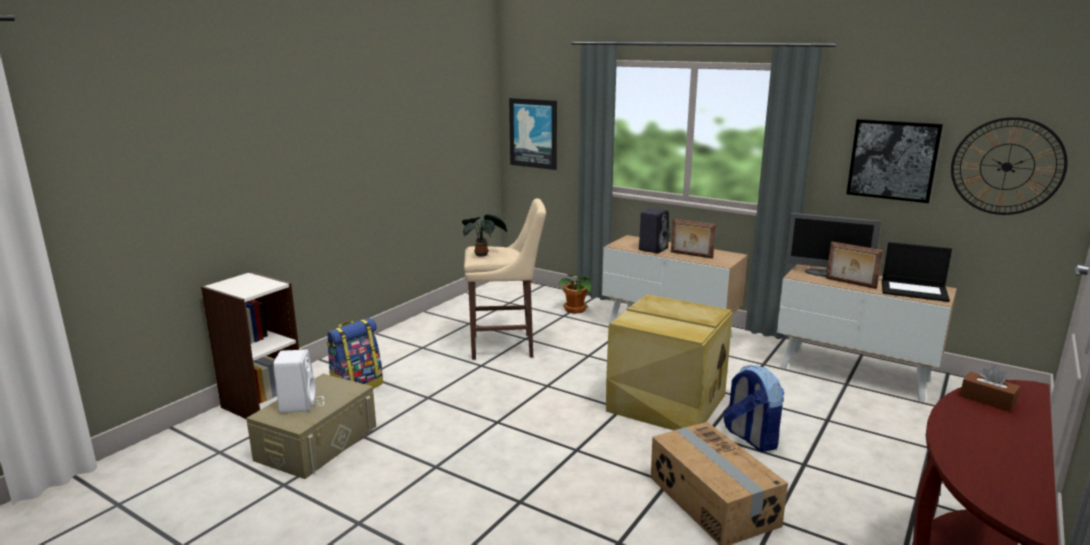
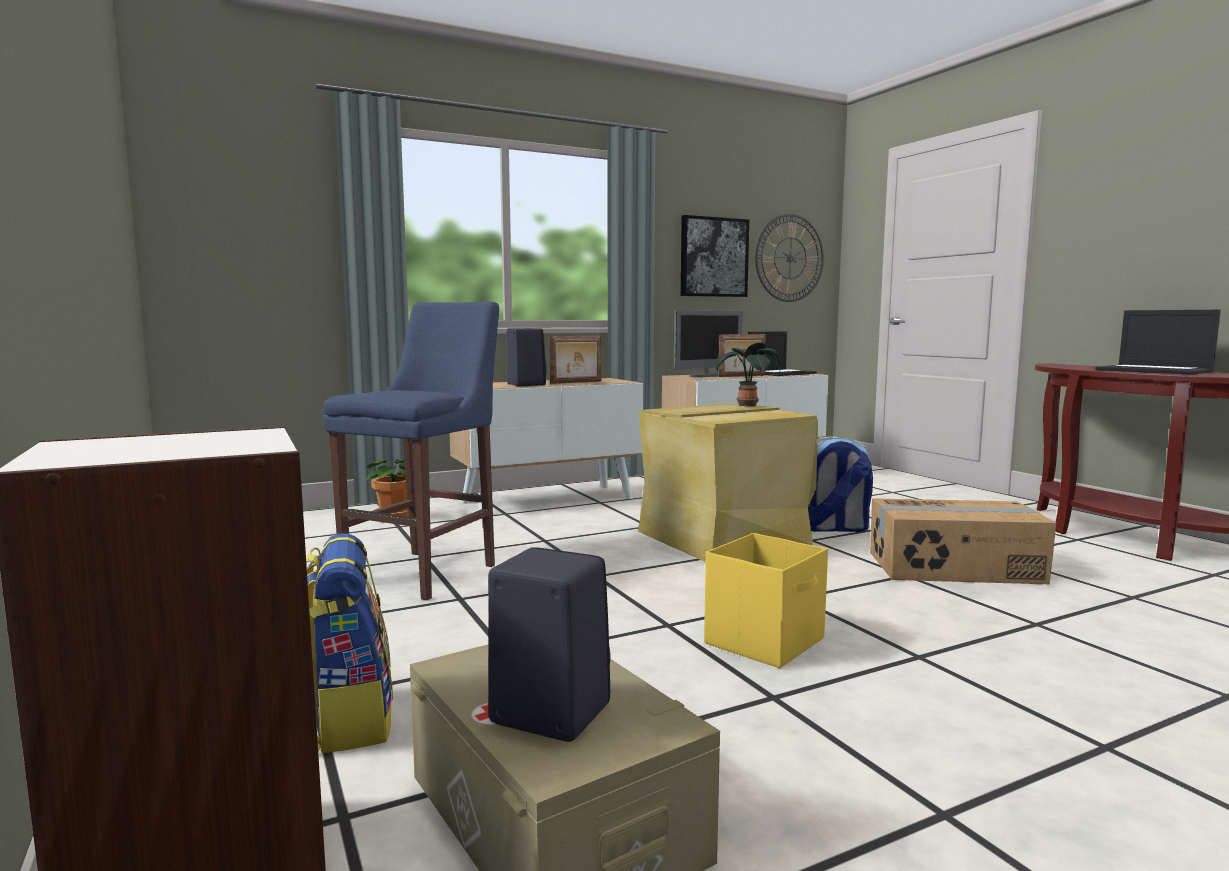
camera: 60 degrees left, 10 degrees down
(297, 404) = (546, 713): white speaker -> black speaker
(483, 255) = (407, 393): potted plant -> potted plant (747, 405)
(500, 452) = (766, 641): none -> yellow storage box
(506, 346) = (426, 572): beige stool -> blue stool
(533, 133) = (226, 242): picture -> none
(987, 399) = (1077, 367): brown tissue box -> none
(993, 438) = (1155, 371): none -> laptop

